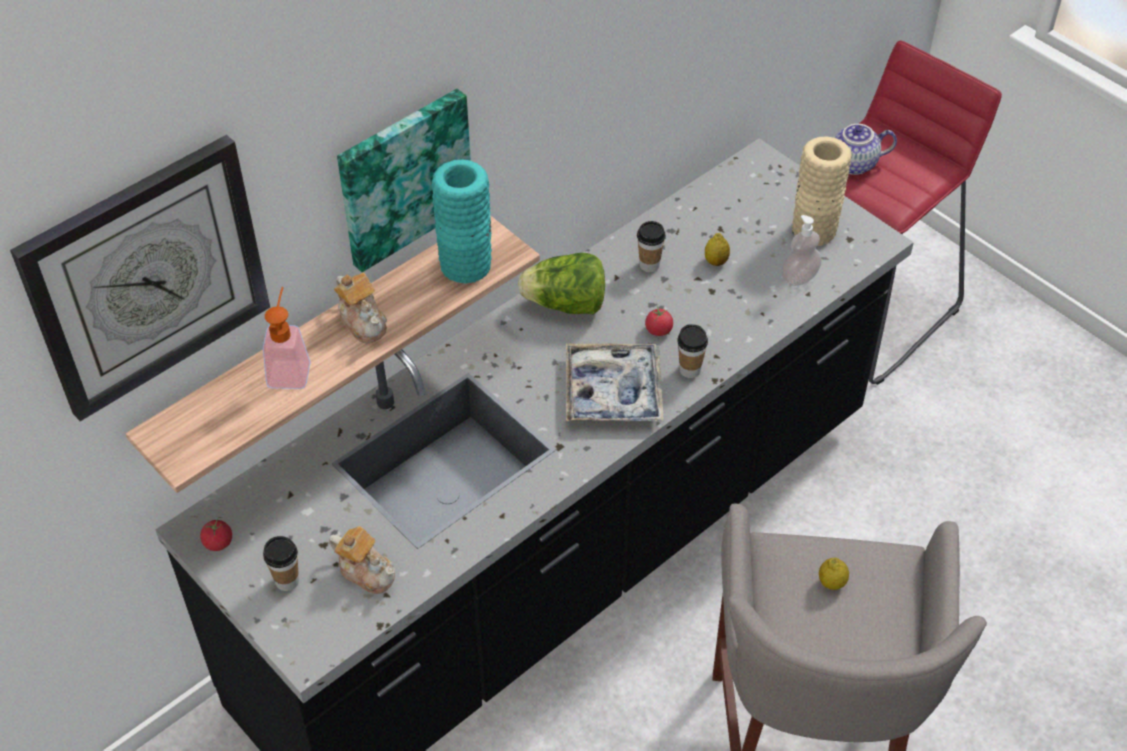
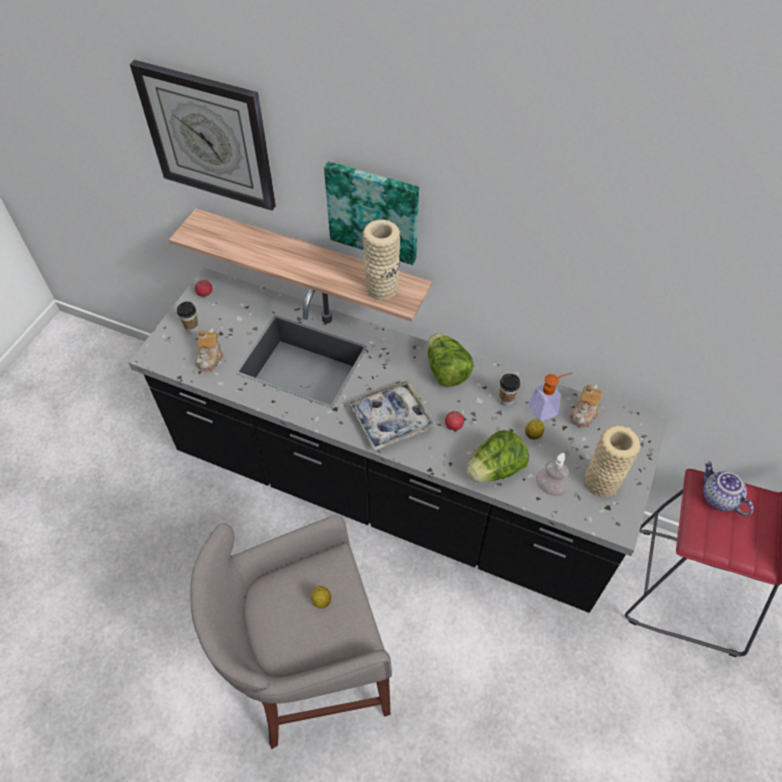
camera: 65 degrees right, 5 degrees up
(290, 368) = (265, 248): soap dispenser -> soap dispenser (547, 409)
(363, 321) = (314, 262): teapot -> teapot (584, 413)
(466, 265) = (382, 288): turquoise vase -> beige vase
(690, 370) = (430, 453): cup -> none
(747, 316) = (495, 469): none -> lettuce

